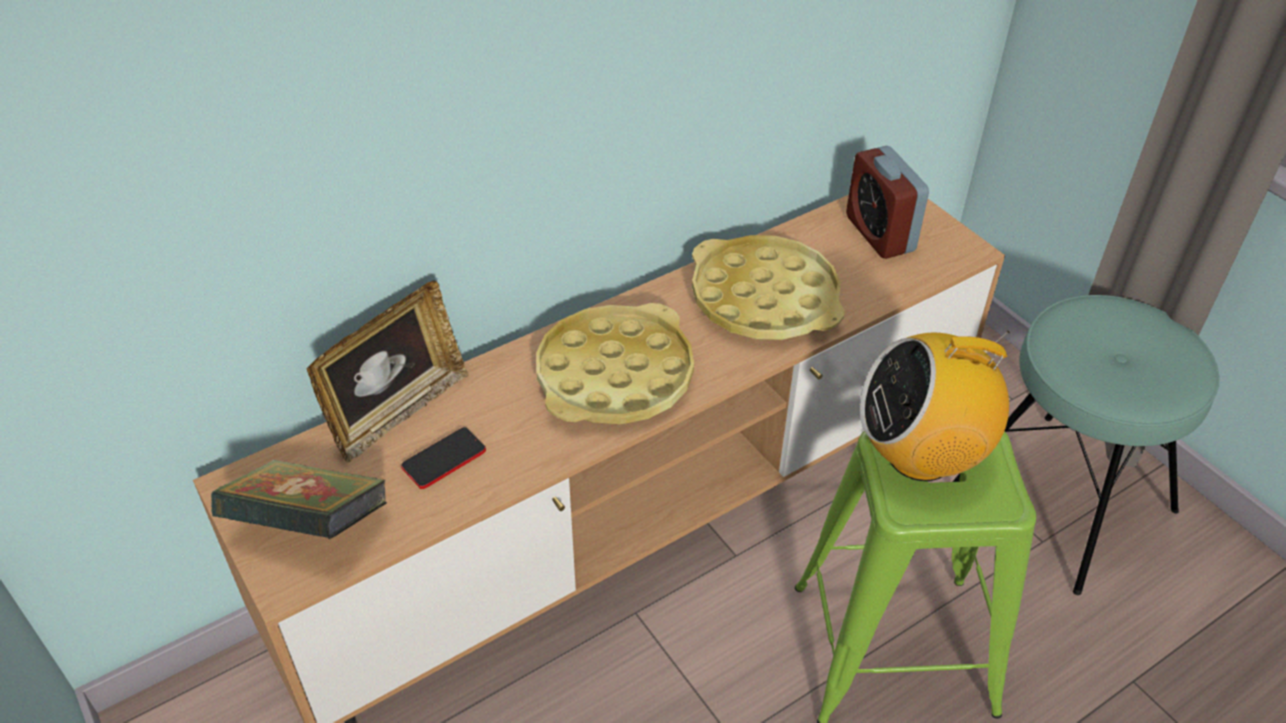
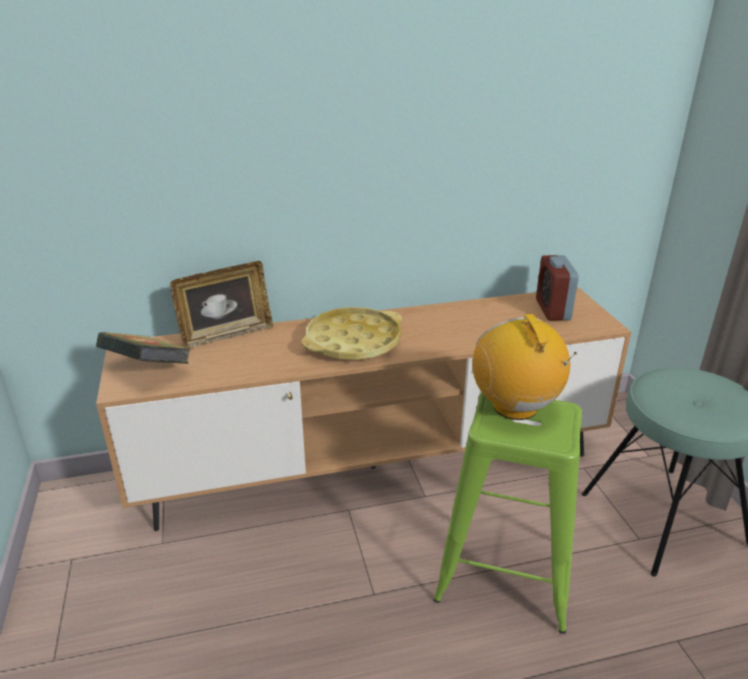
camera: 20 degrees right, 15 degrees down
(444, 459) = (236, 358): phone -> none
(764, 299) = (463, 325): yellow tray -> none
(921, 455) = (515, 407): radio -> radio turned 60 degrees clockwise

